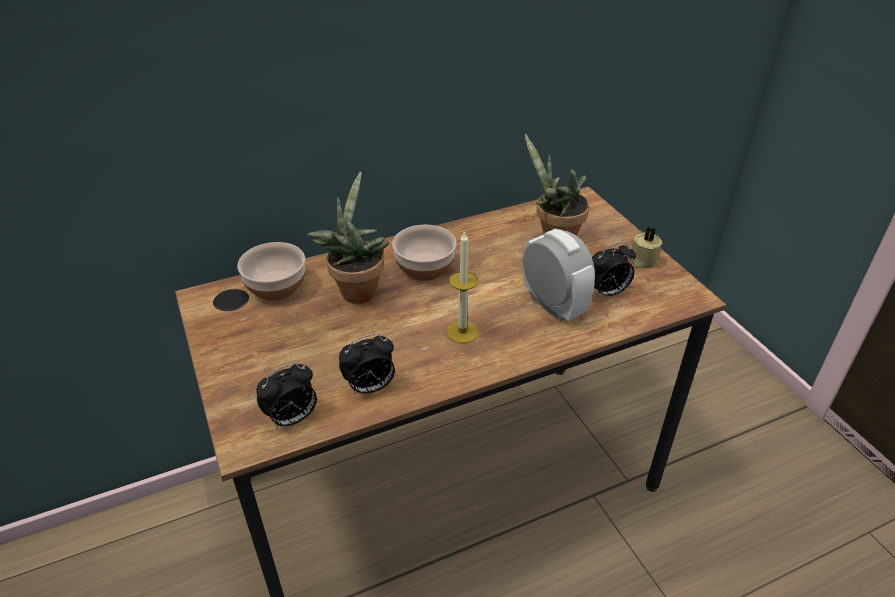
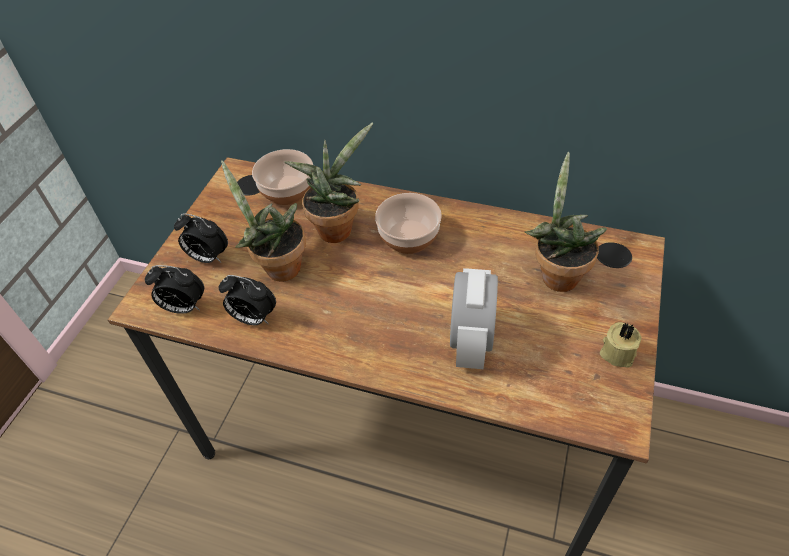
camera: 45 degrees right, 10 degrees up
(342, 342) = (278, 267): none -> potted plant
(462, 332) = (368, 316): candle -> none
(606, 293) = (536, 363): alarm clock -> alarm clock (208, 257)

